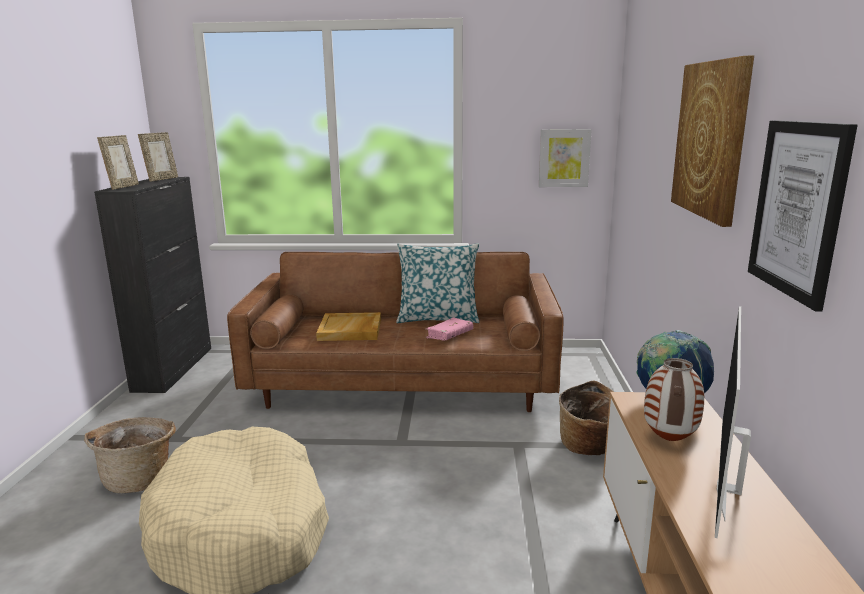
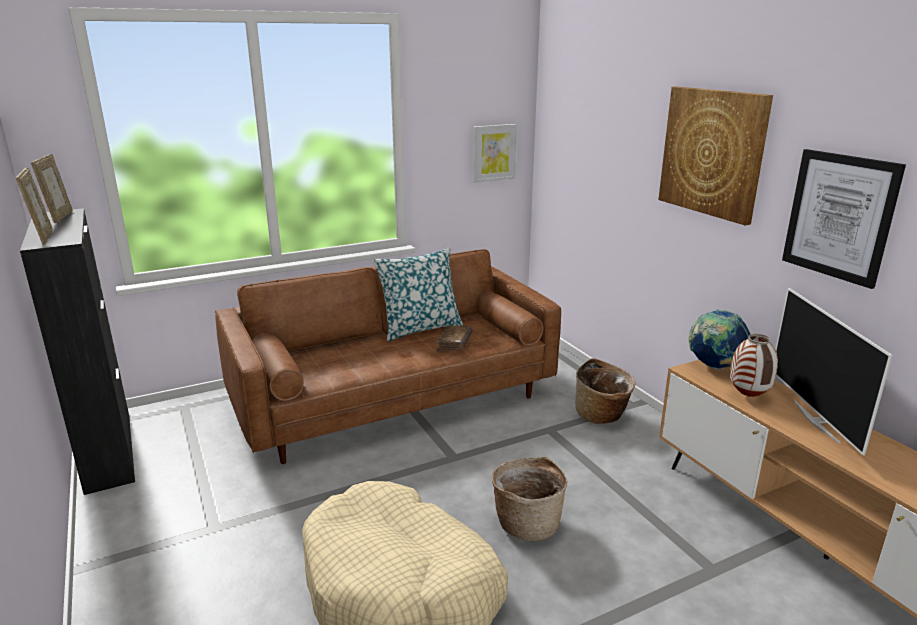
camera: 30 degrees left, 5 degrees up
(139, 479) = (228, 583): basket -> basket (527, 522)
(350, 330) = (353, 358): beige tray -> none
(449, 335) = (454, 344): pink book -> brown book

